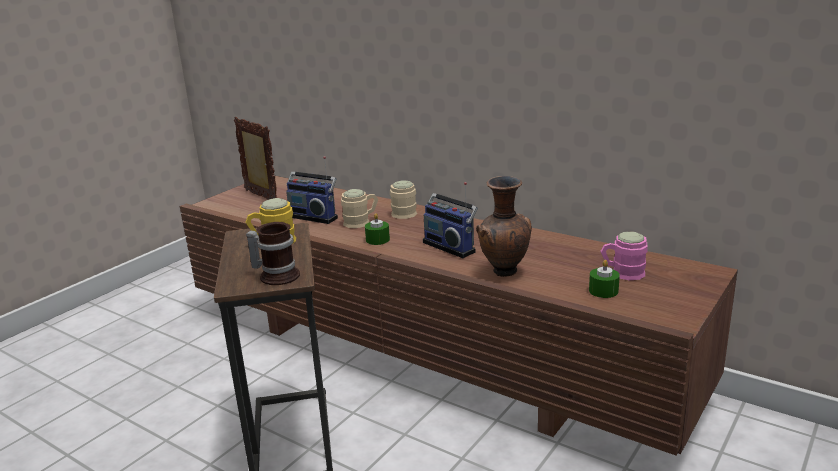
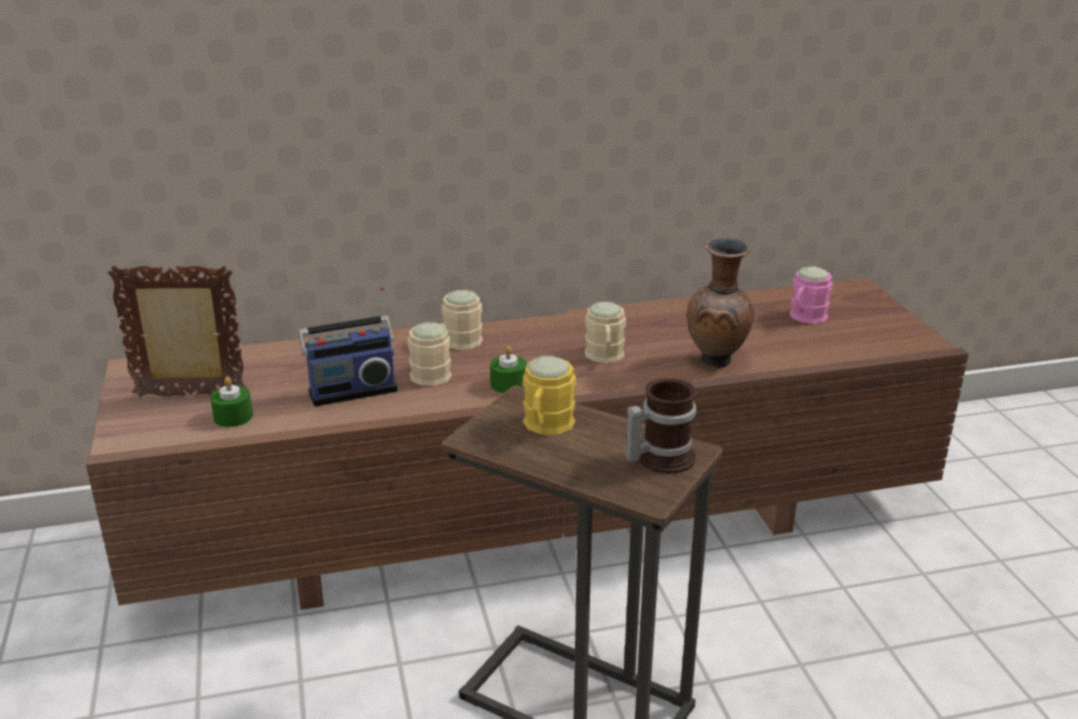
camera: 50 degrees left, 5 degrees up
(451, 246) = (605, 357): radio -> beige mug
(603, 291) = (827, 341): green candle -> green candle (233, 416)

